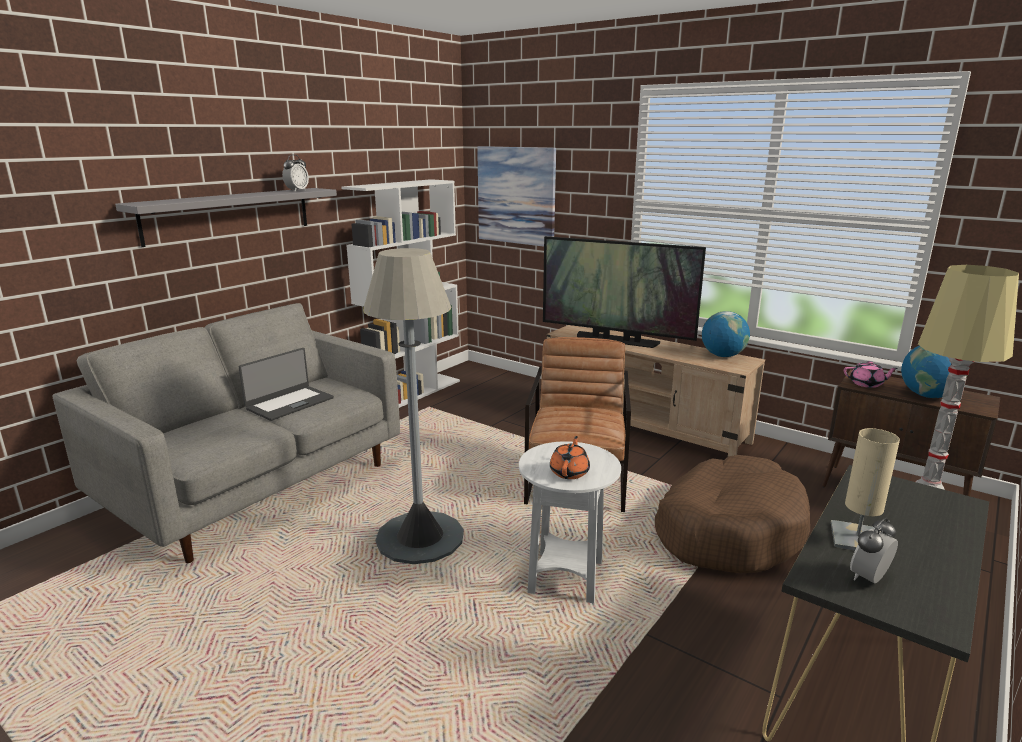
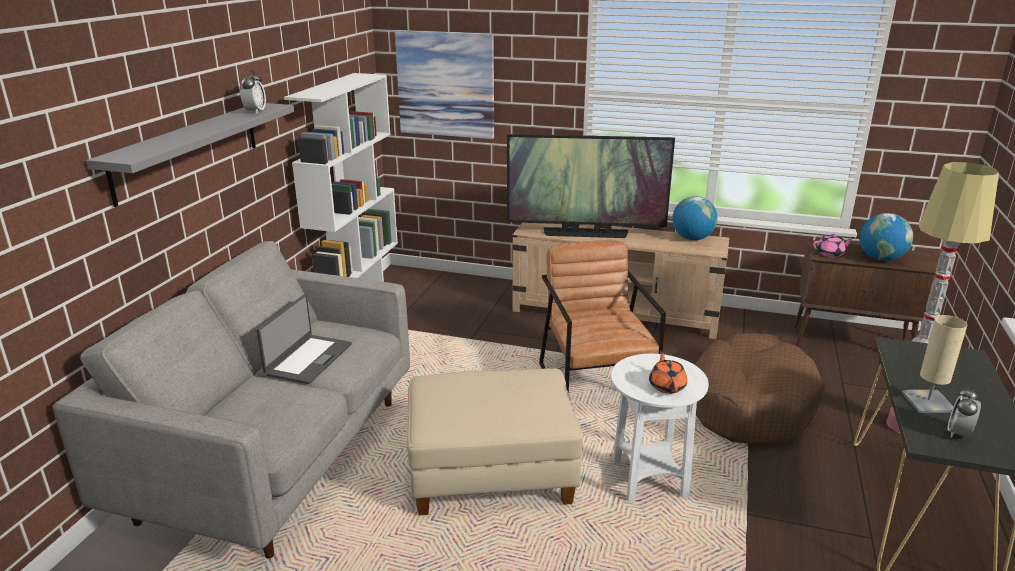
camera: 20 degrees left, 5 degrees up
(420, 538) = (491, 473): grey floor lamp -> beige ottoman

